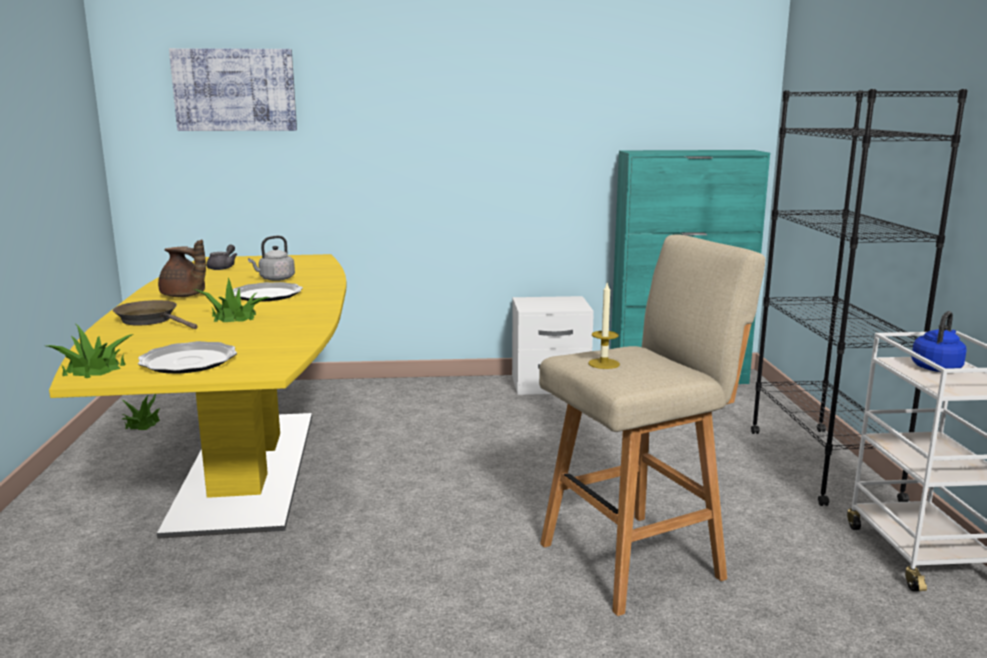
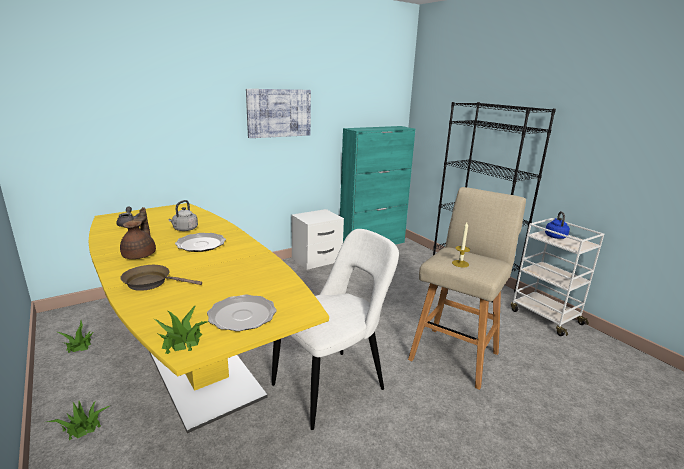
camera: 30 degrees left, 5 degrees up
(184, 296) = (140, 254): brown teapot -> brown teapot turned 90 degrees counterclockwise
(234, 317) = (209, 268): potted plant -> potted plant (82, 426)
(235, 90) = (105, 92): picture -> picture (279, 113)
(386, 542) = (333, 385): none -> white chair

